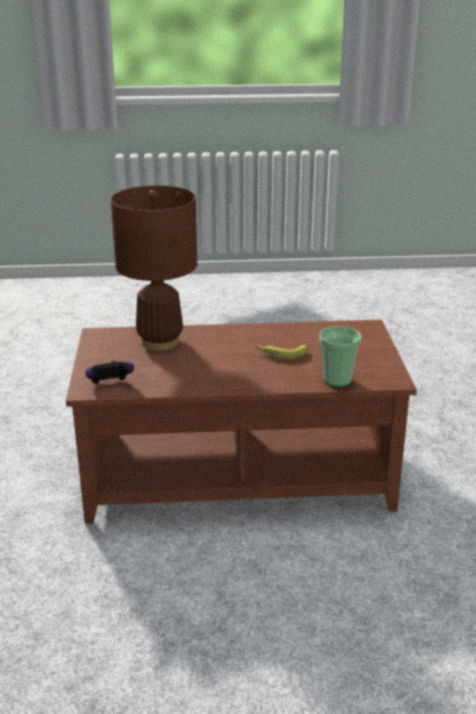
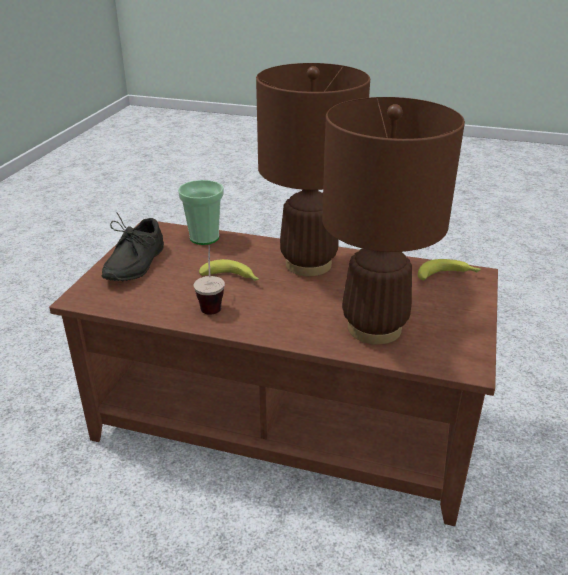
camera: 160 degrees left, 5 degrees up
(110, 385) = (448, 276): game controller -> banana
(229, 374) = (308, 264): none -> brown table lamp
(280, 337) = (211, 302): none -> cup
(366, 350) = (132, 264): none -> grey shoe

